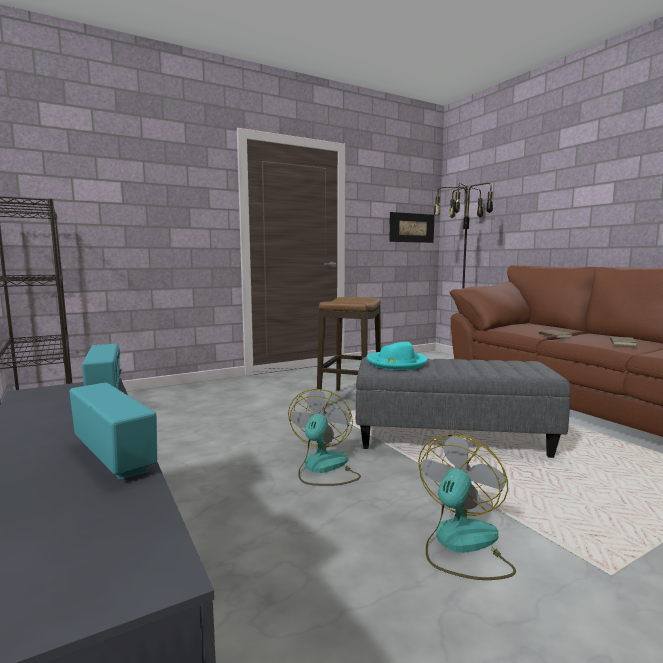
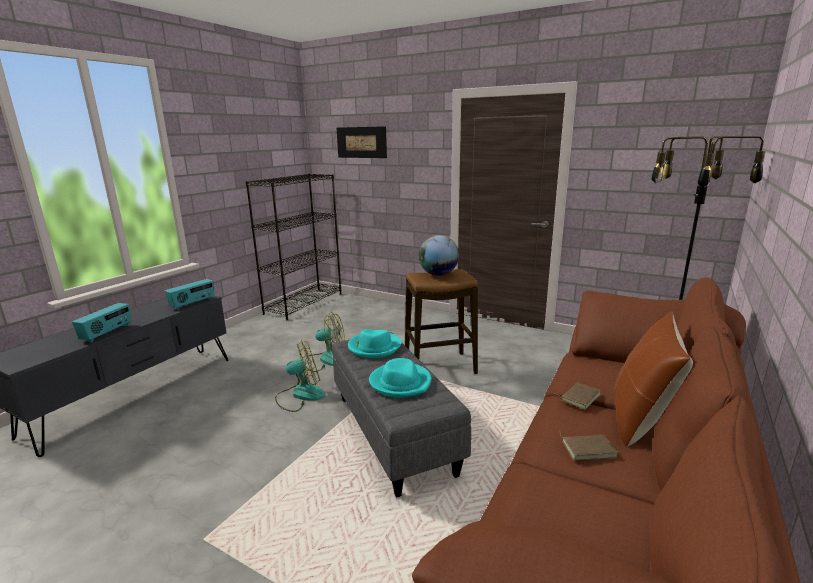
camera: 60 degrees right, 10 degrees up
(344, 300) = (438, 274): none -> globe
(411, 227) = (684, 183): picture -> picture (361, 142)
(461, 545) = (223, 469): fan -> fan (326, 360)
(484, 366) = (400, 382): none -> turquoise hat
(585, 333) = (640, 418): none -> brown pillow

